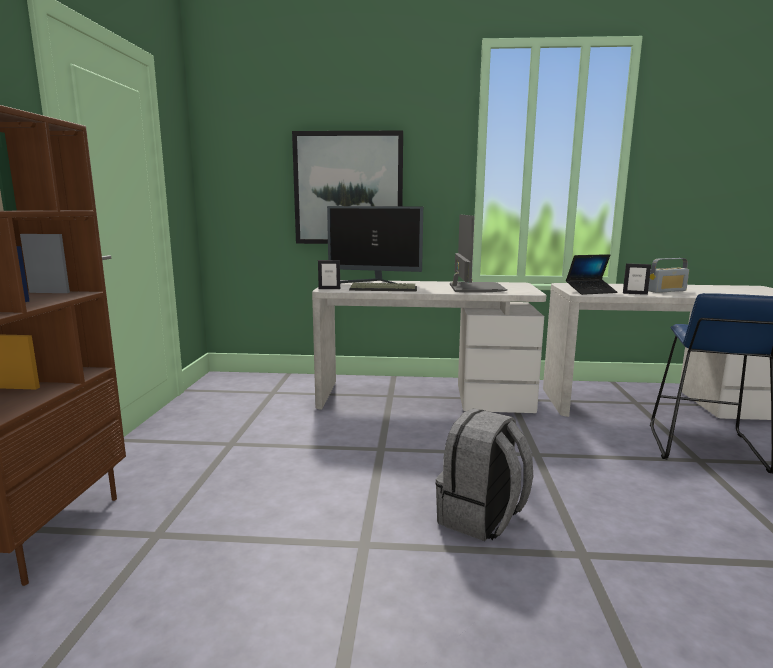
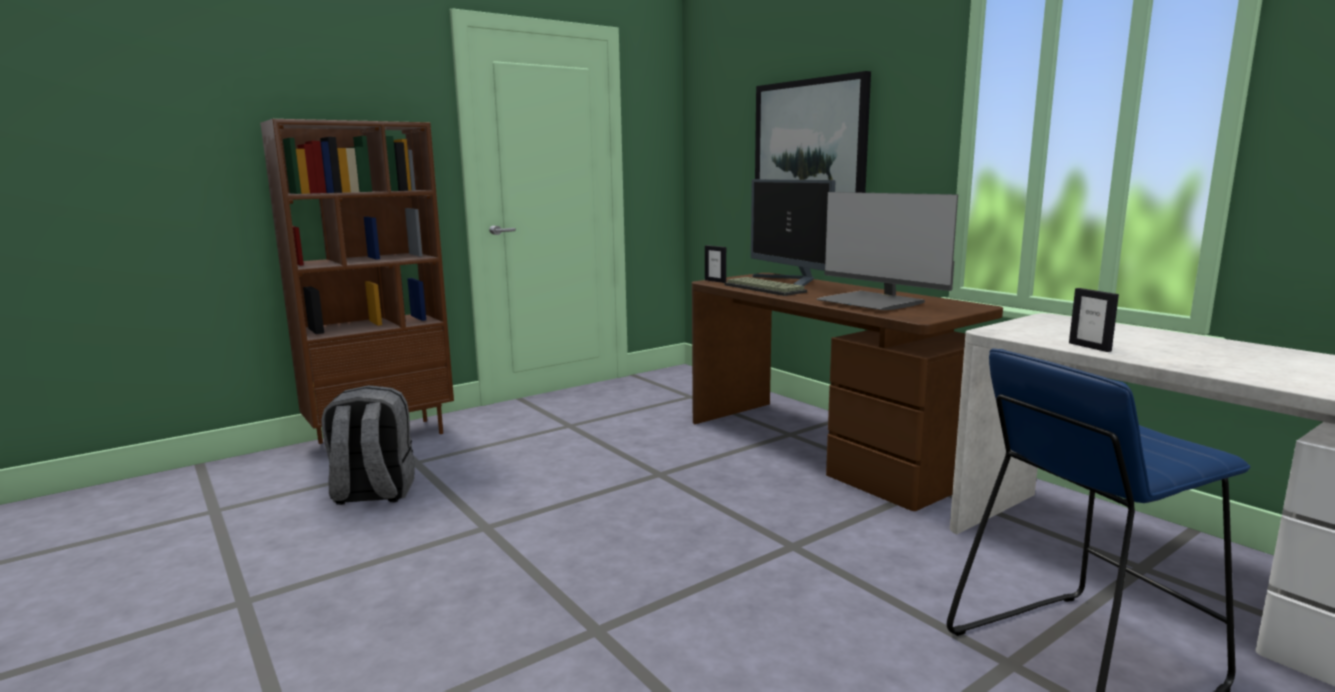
camera: 50 degrees right, 0 degrees up
(424, 397) = (824, 447): white desk -> brown desk
(474, 288) = (872, 302): monitor -> monitor turned 90 degrees clockwise
(481, 518) = (595, 560): grey backpack -> grey backpack (373, 493)
(591, 291) = (1025, 332): laptop -> none
(666, 291) = (1194, 355): radio -> none

